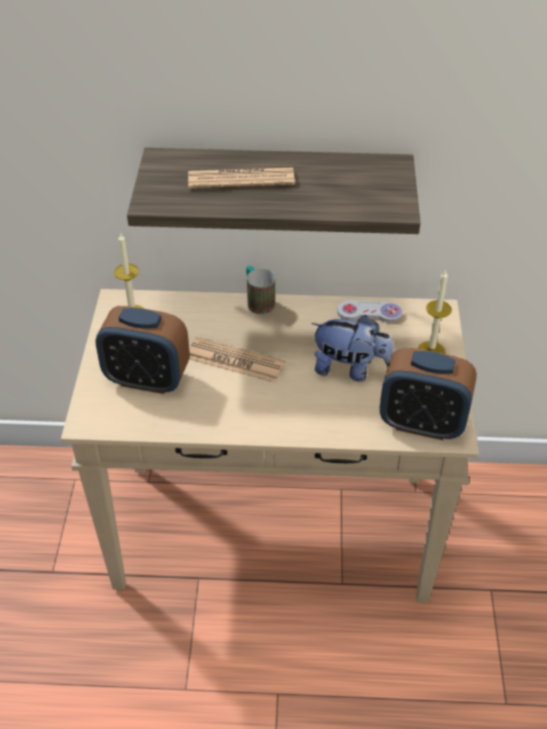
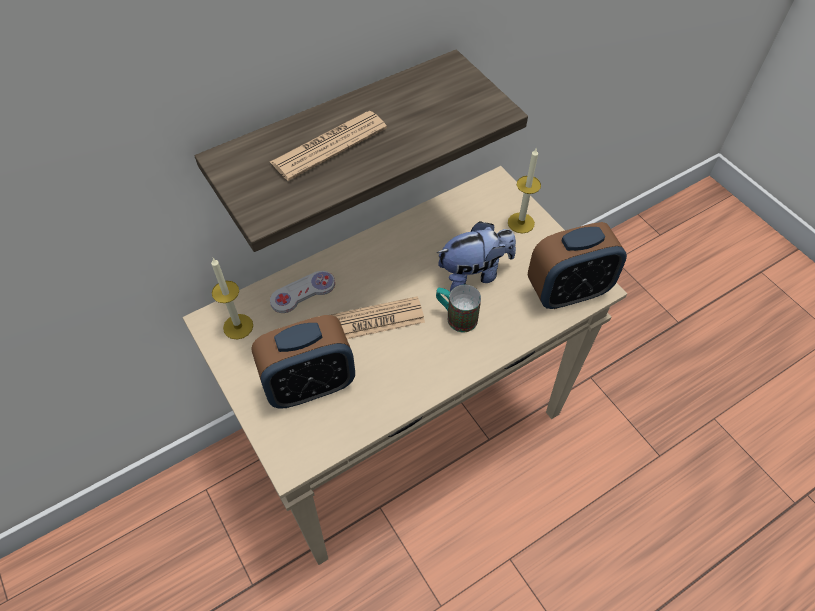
camera: 35 degrees left, 10 degrees up
(258, 301) = (343, 251): mug -> mug (455, 317)
(369, 313) = (445, 213): white game controller -> white game controller (303, 293)

